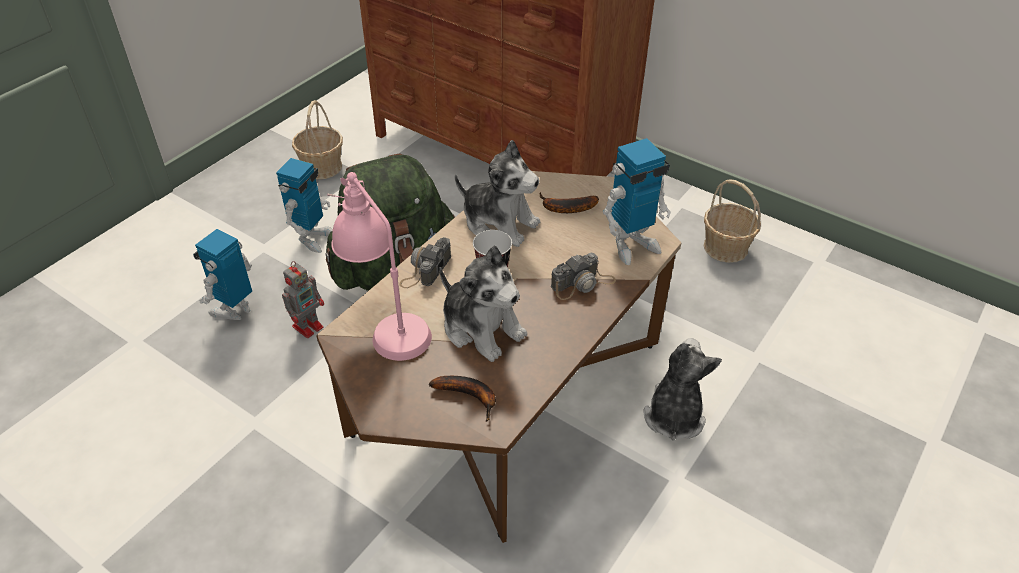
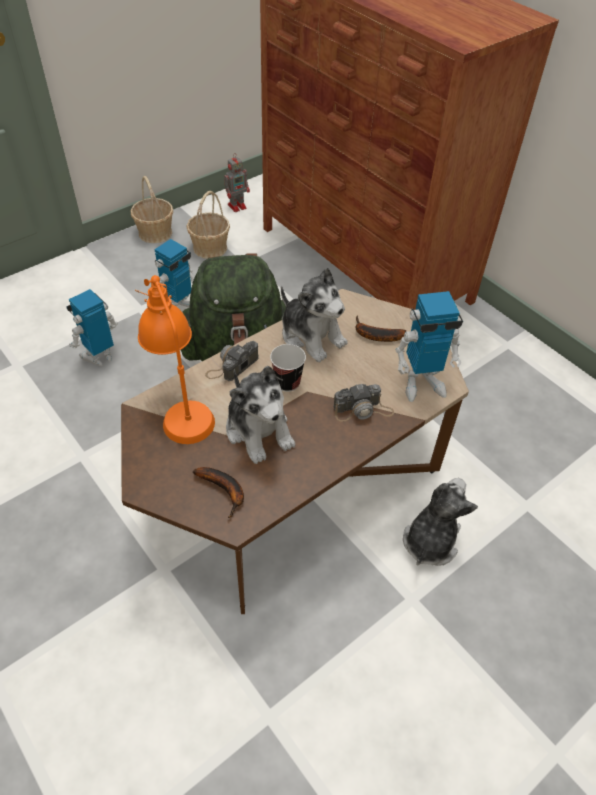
camera: 15 degrees right, 5 degrees up
(309, 326) = (152, 384): toy robot -> toy robot (238, 206)
(385, 324) = (180, 407): pink table lamp -> orange table lamp
(725, 248) = (535, 395): basket -> basket (155, 233)

